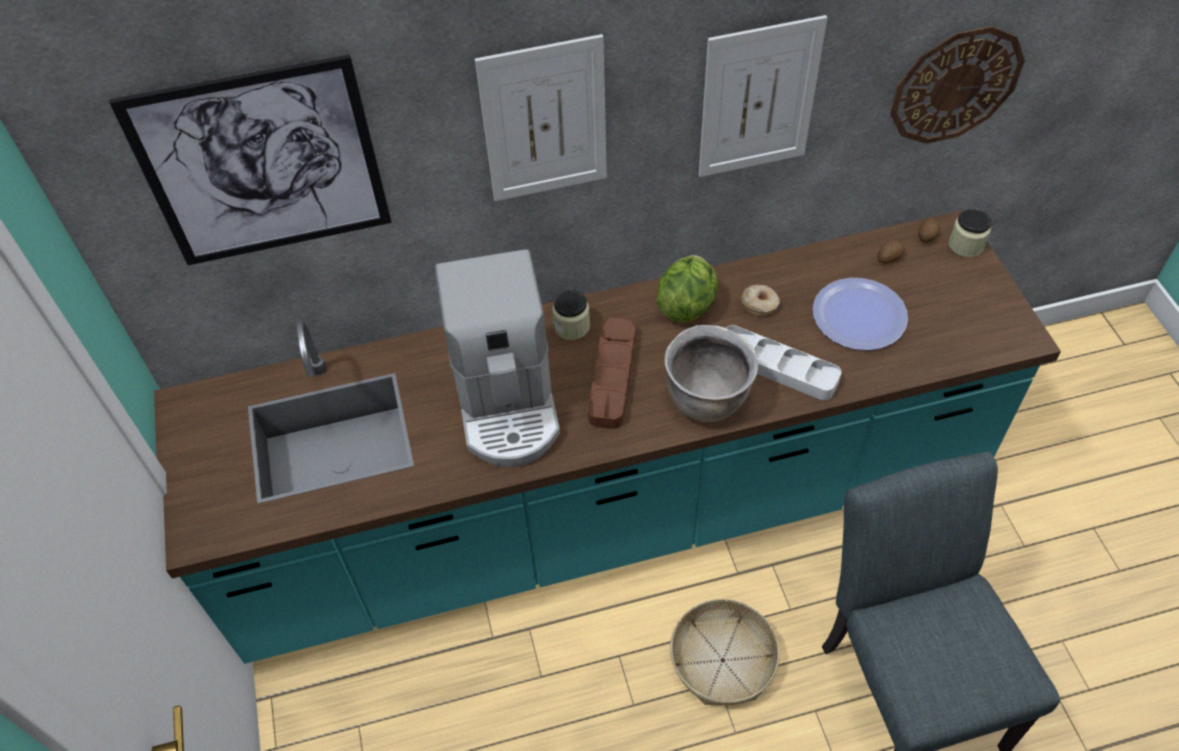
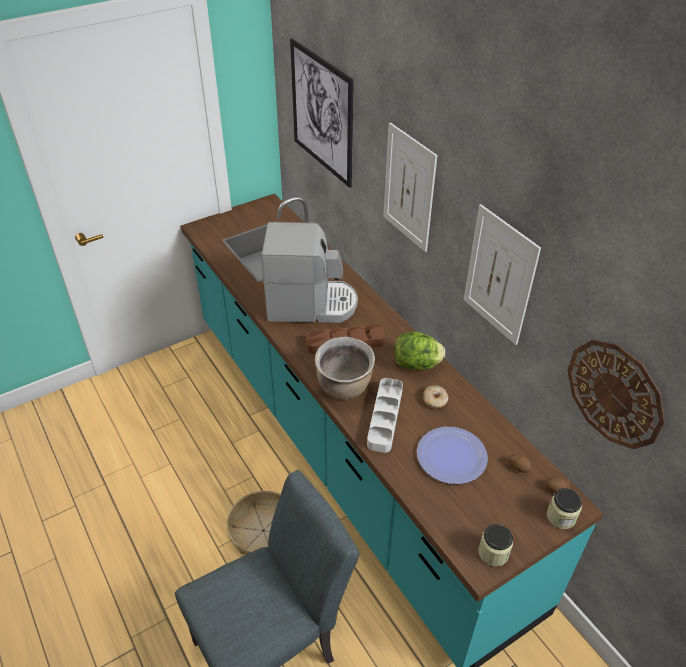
camera: 70 degrees right, 10 degrees down
(507, 401) = (311, 305): coffee machine -> coffee machine turned 150 degrees counterclockwise
(572, 326) = (375, 318): jar -> jar (493, 553)

